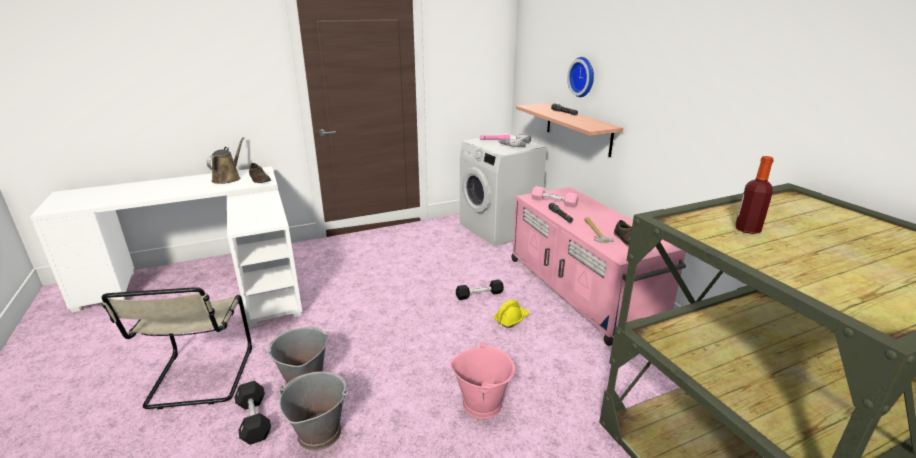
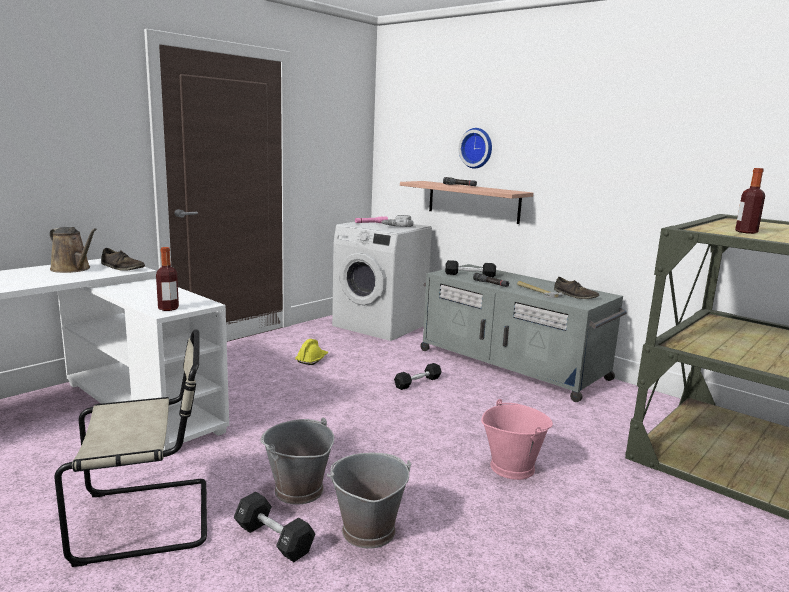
camera: 25 degrees left, 10 degrees down
(200, 379) = (150, 519): beige chair -> beige chair turned 75 degrees counterclockwise
(228, 178) = (73, 269): brown watering can -> brown watering can turned 135 degrees clockwise
(246, 225) = (168, 308): none -> bottle
(511, 319) = (470, 397): yellow hard hat -> yellow hard hat (312, 359)
(553, 202) = (470, 275): pink dumbbell -> black dumbbell
(582, 290) = (512, 365): pink cabinet -> grey cabinet

